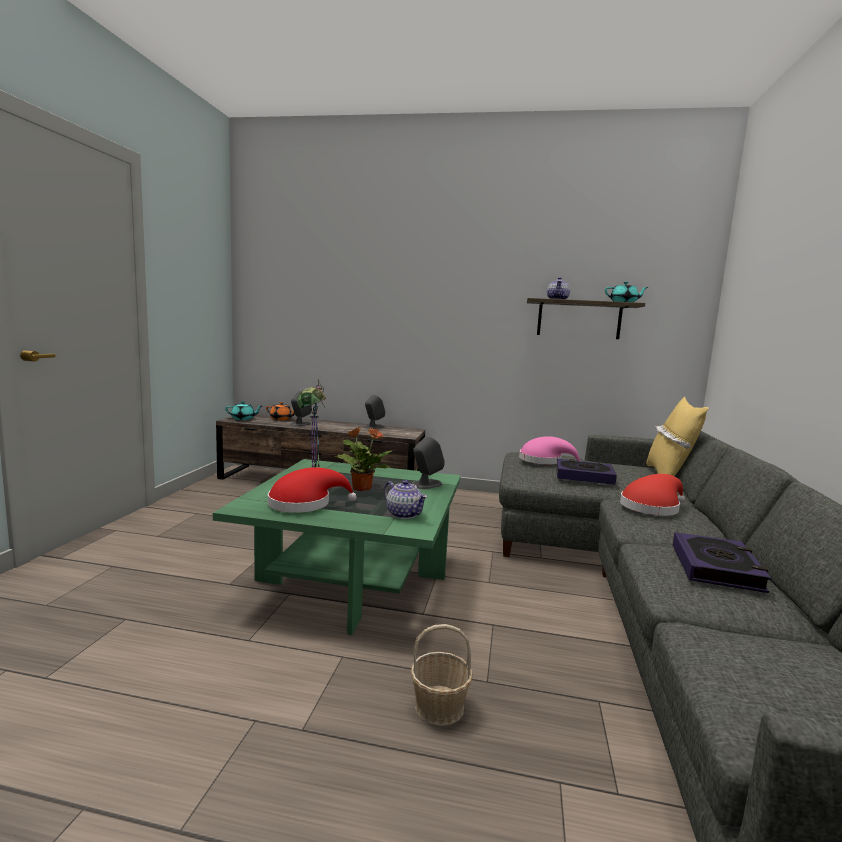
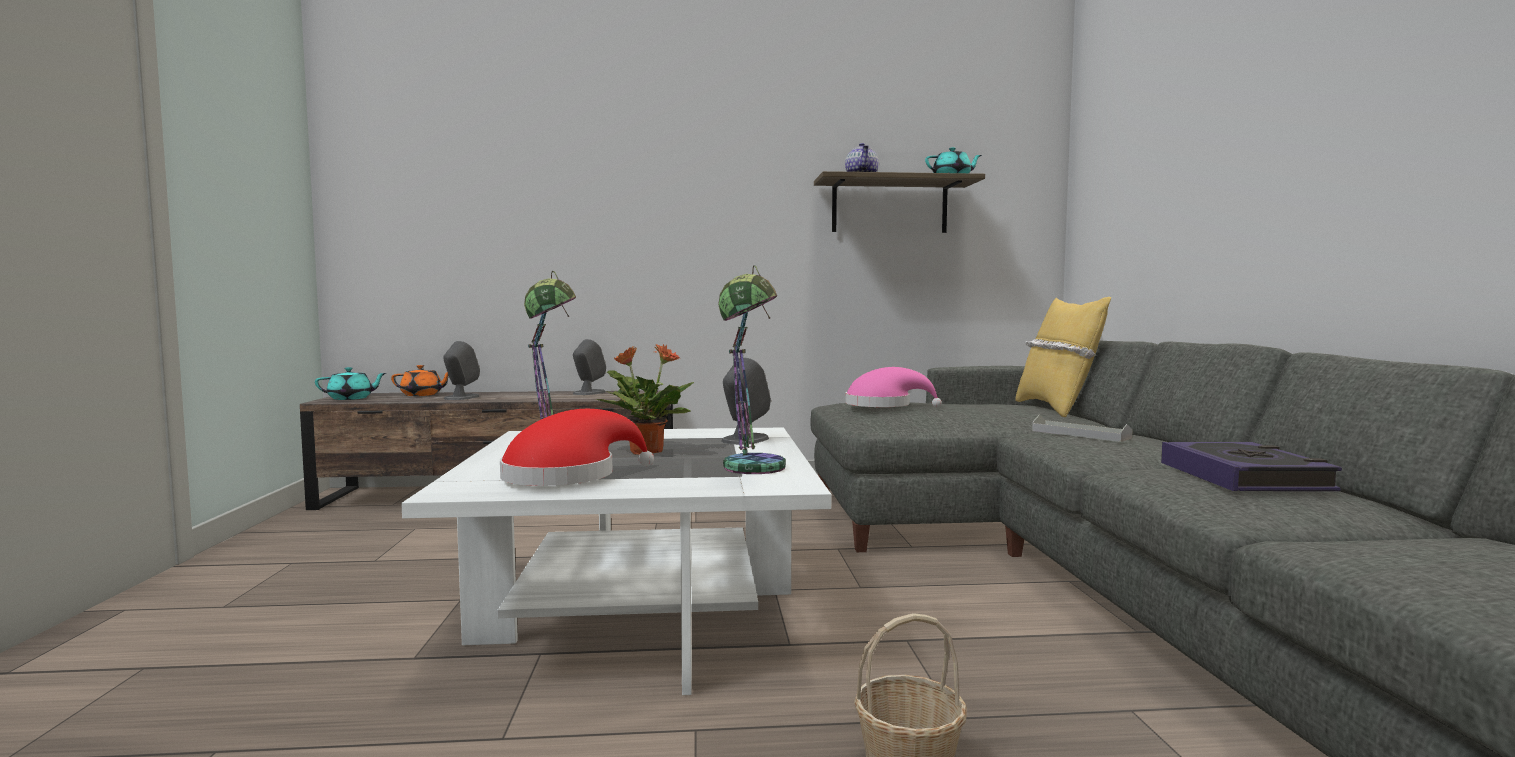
camera: 15 degrees left, 5 degrees down
(352, 579) = (640, 616): green coffee table -> white coffee table
(404, 514) = (750, 471): teapot -> table lamp
(584, 476) = (956, 414): book -> none
(652, 507) = (1080, 434): red hat -> grey tray

